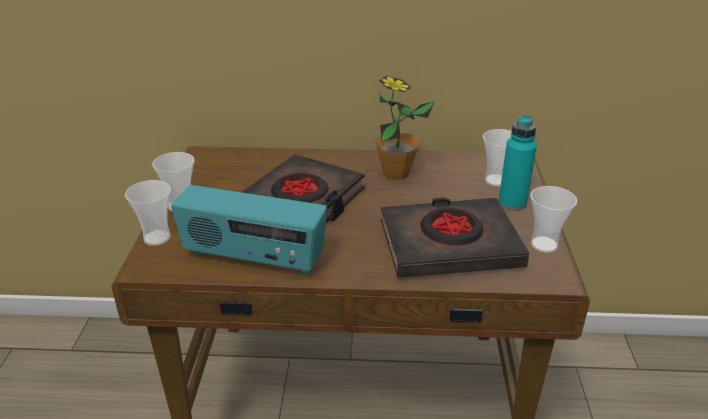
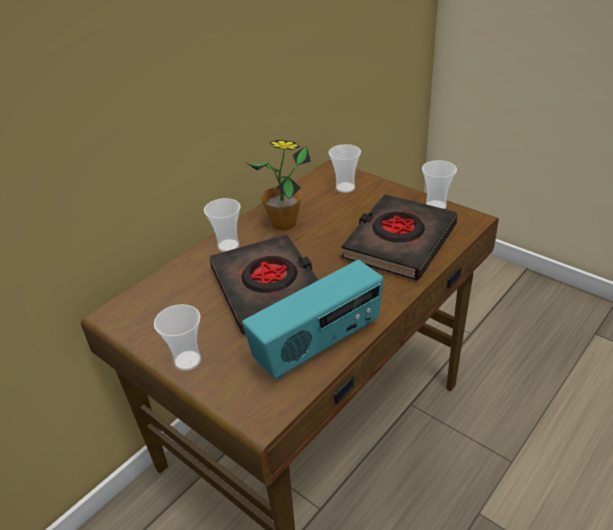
camera: 50 degrees left, 5 degrees up
(157, 238) = (223, 395): cup -> cup (228, 246)
(512, 203) = (379, 195): turquoise bottle -> none

